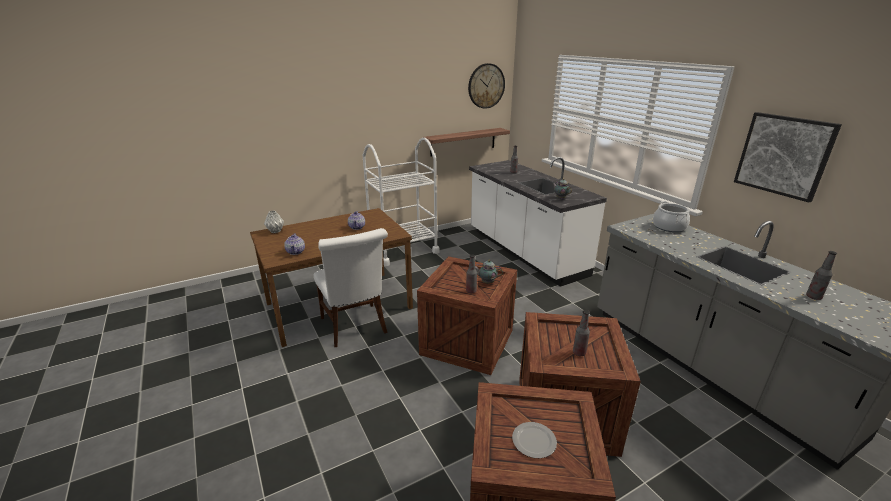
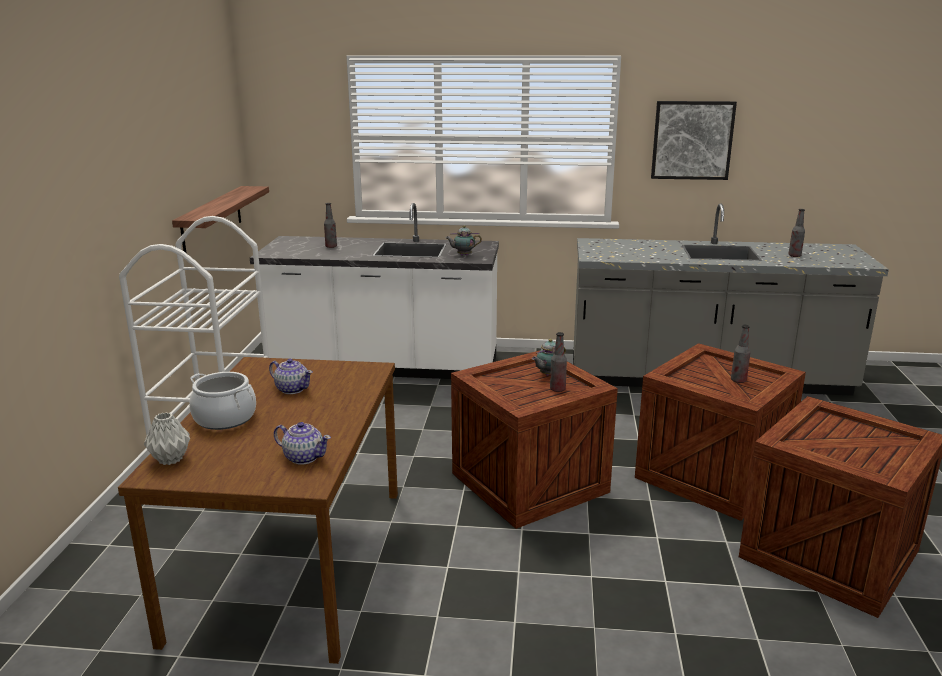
camera: 55 degrees left, 5 degrees down
(355, 327) = (380, 563): white chair -> none
(486, 86) = (219, 116): wall clock -> none
(534, 441) = (861, 447): plate -> none
(669, 227) = (617, 245): cooking pot -> cooking pot (225, 418)

